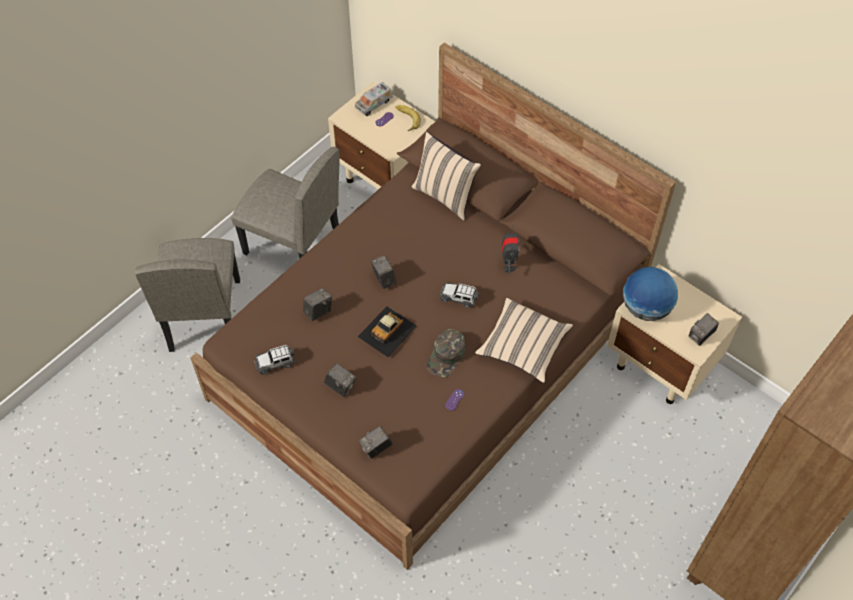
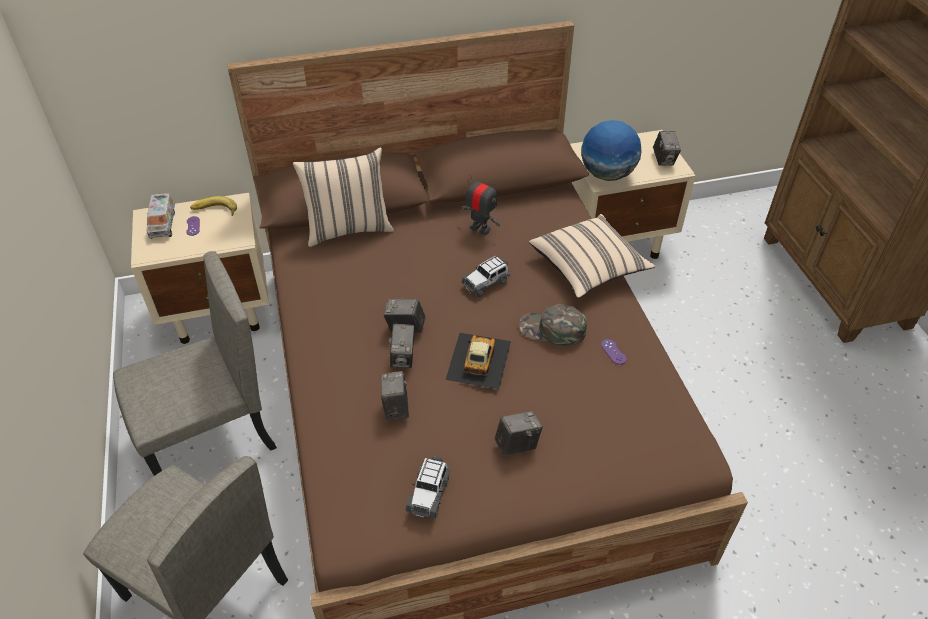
camera: 55 degrees left, 10 degrees down
(376, 448) = (631, 454): camera -> camera (403, 357)
(387, 331) = (478, 360): toy car -> toy car turned 150 degrees counterclockwise
(446, 356) = (552, 330): green cap -> green cap turned 135 degrees clockwise

